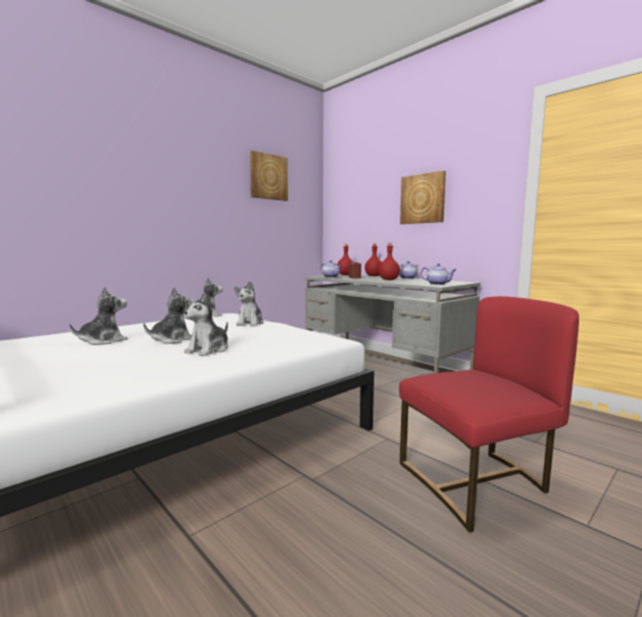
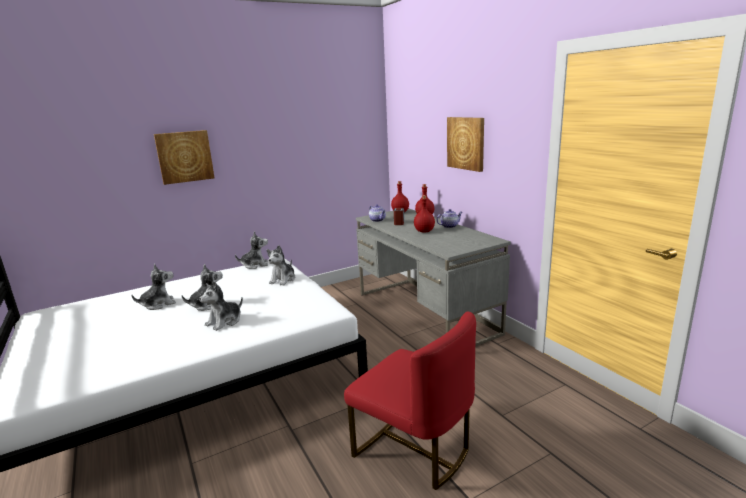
camera: 15 degrees right, 10 degrees up
(268, 177) = (320, 115): picture -> picture (184, 156)
(438, 284) = (456, 248): teapot -> none
(476, 482) = (414, 449): red chair -> red chair turned 45 degrees clockwise

